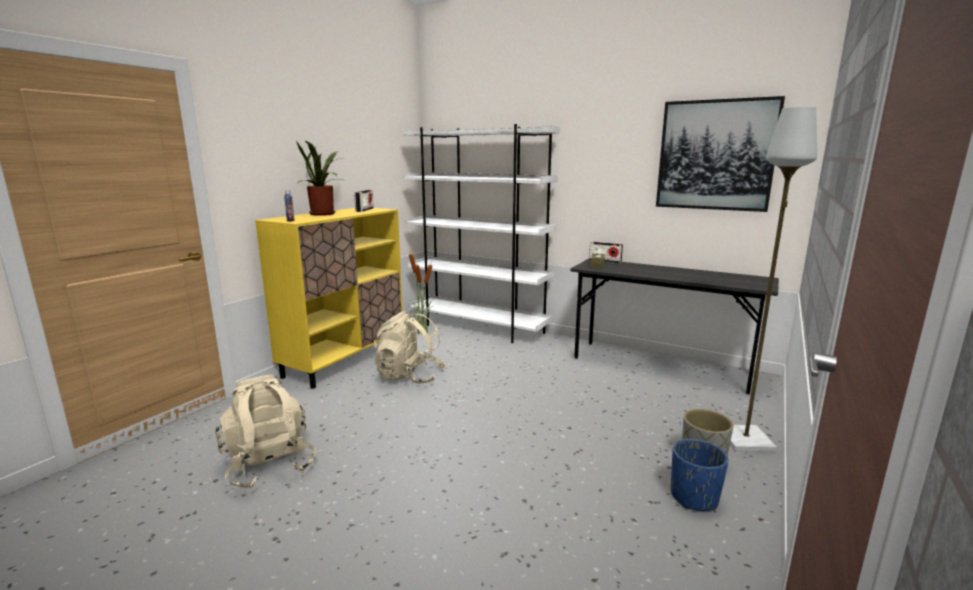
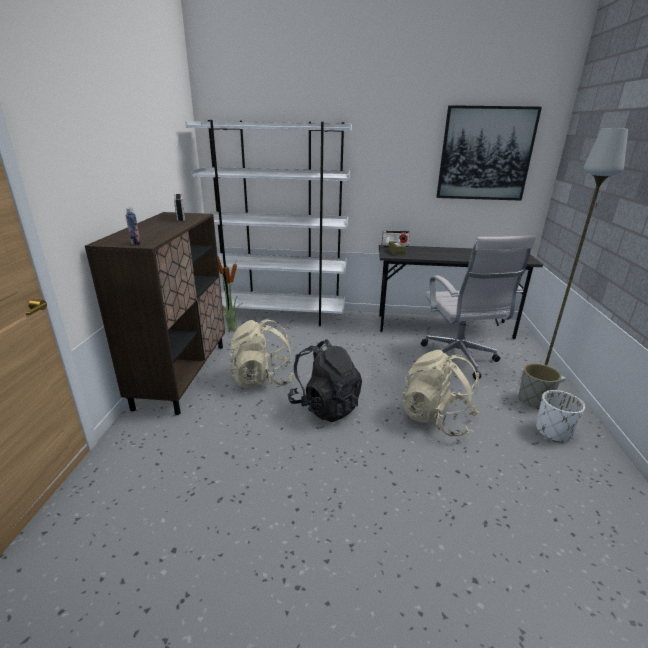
camera: 25 degrees left, 10 degrees up
(269, 465) = (215, 513): beige backpack -> beige backpack (436, 418)
(325, 214) = (151, 228): potted plant -> none
(345, 360) = (182, 374): yellow cabinet -> brown cabinet
(444, 410) = (325, 406): none -> black backpack
(642, 401) = (458, 360): none -> white office chair
(694, 498) = (553, 431): blue planter -> white planter

